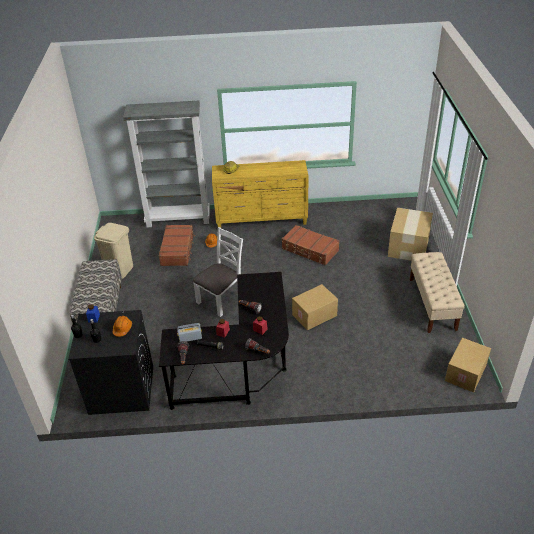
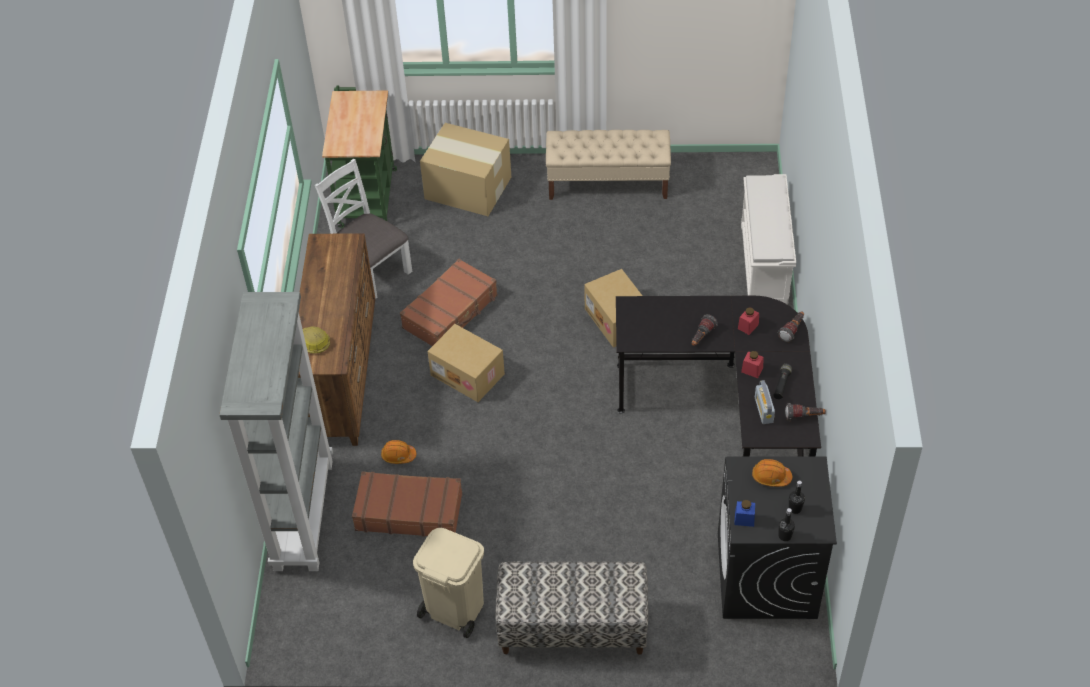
camera: 85 degrees left, 10 degrees up
(221, 299) = (562, 441): white chair -> white chair (371, 270)
(262, 220) = (342, 375): yellow dresser -> brown dresser
(376, 385) = (764, 266): none -> white shoe rack
(392, 212) = (367, 193): none -> green cart
(466, 373) = (745, 175): cardboard box -> cardboard box (468, 374)

